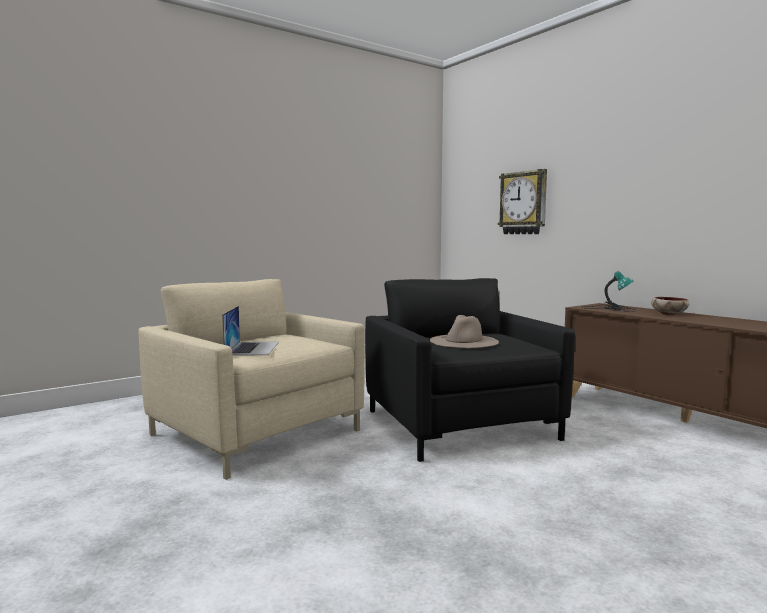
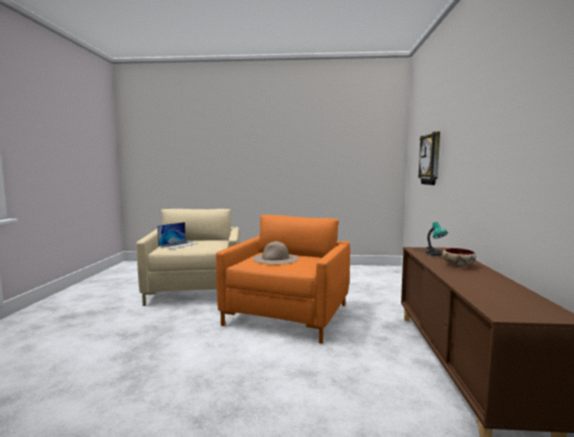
camera: 40 degrees right, 0 degrees up
(460, 425) = (287, 314): black armchair -> orange armchair

